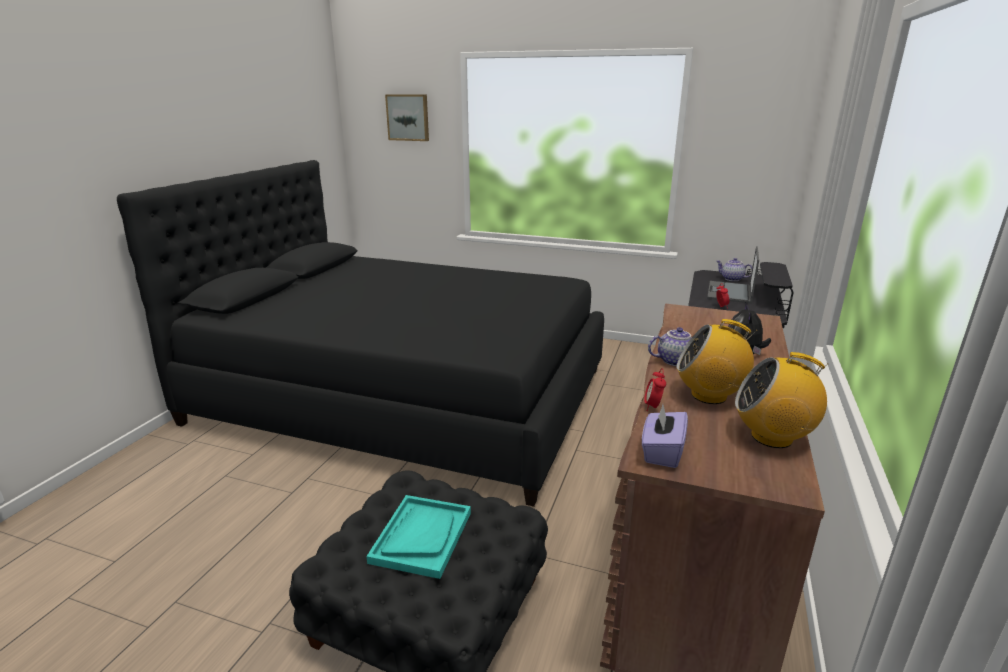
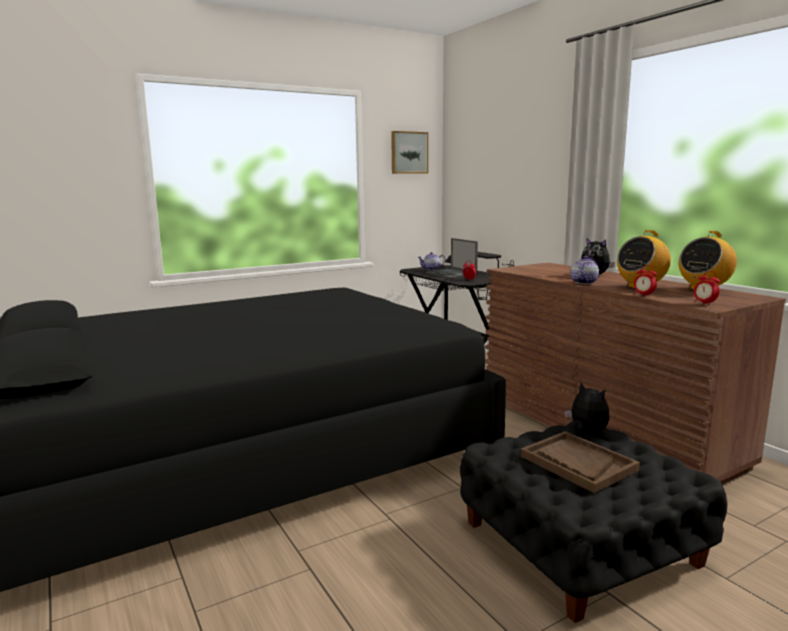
camera: 50 degrees left, 10 degrees down
(408, 117) = (64, 145): picture -> picture (408, 152)
(421, 537) = (577, 463): turquoise tray -> brown tray
(504, 522) = (587, 432): none -> plush toy
(661, 452) = (704, 303): purple tissue box -> alarm clock

